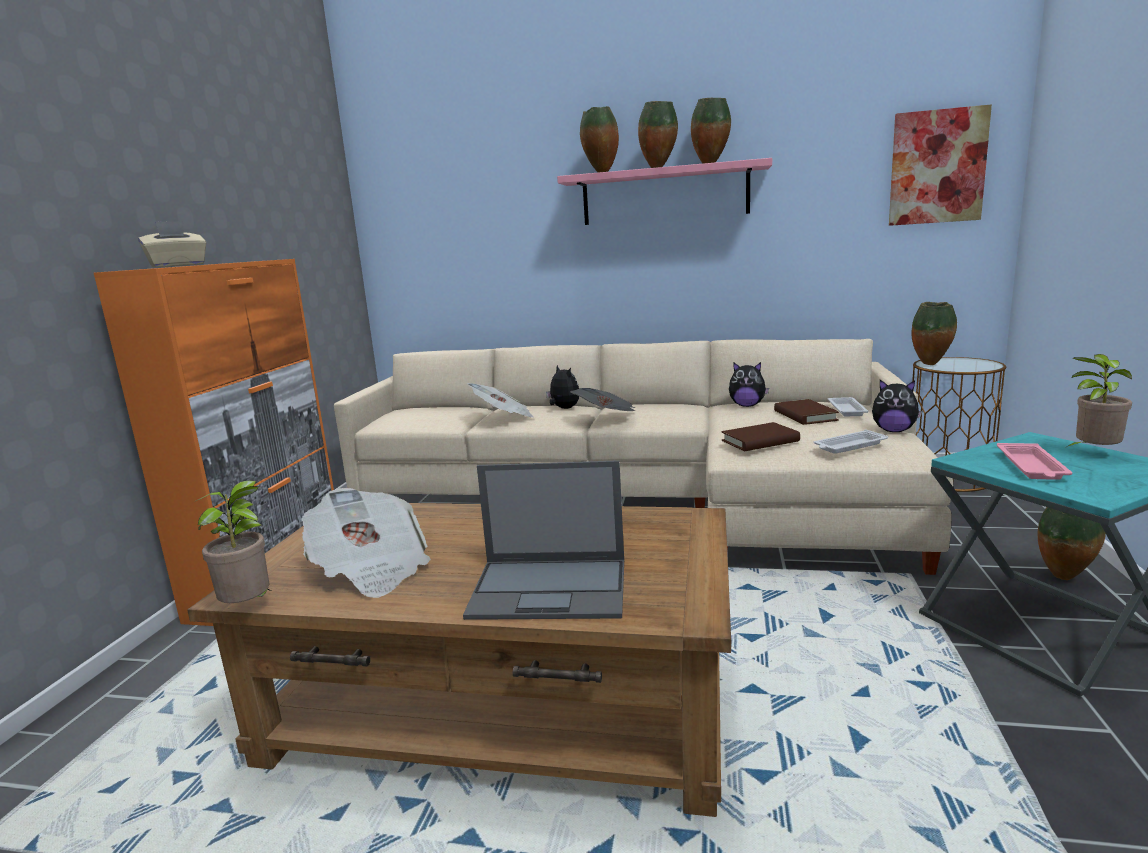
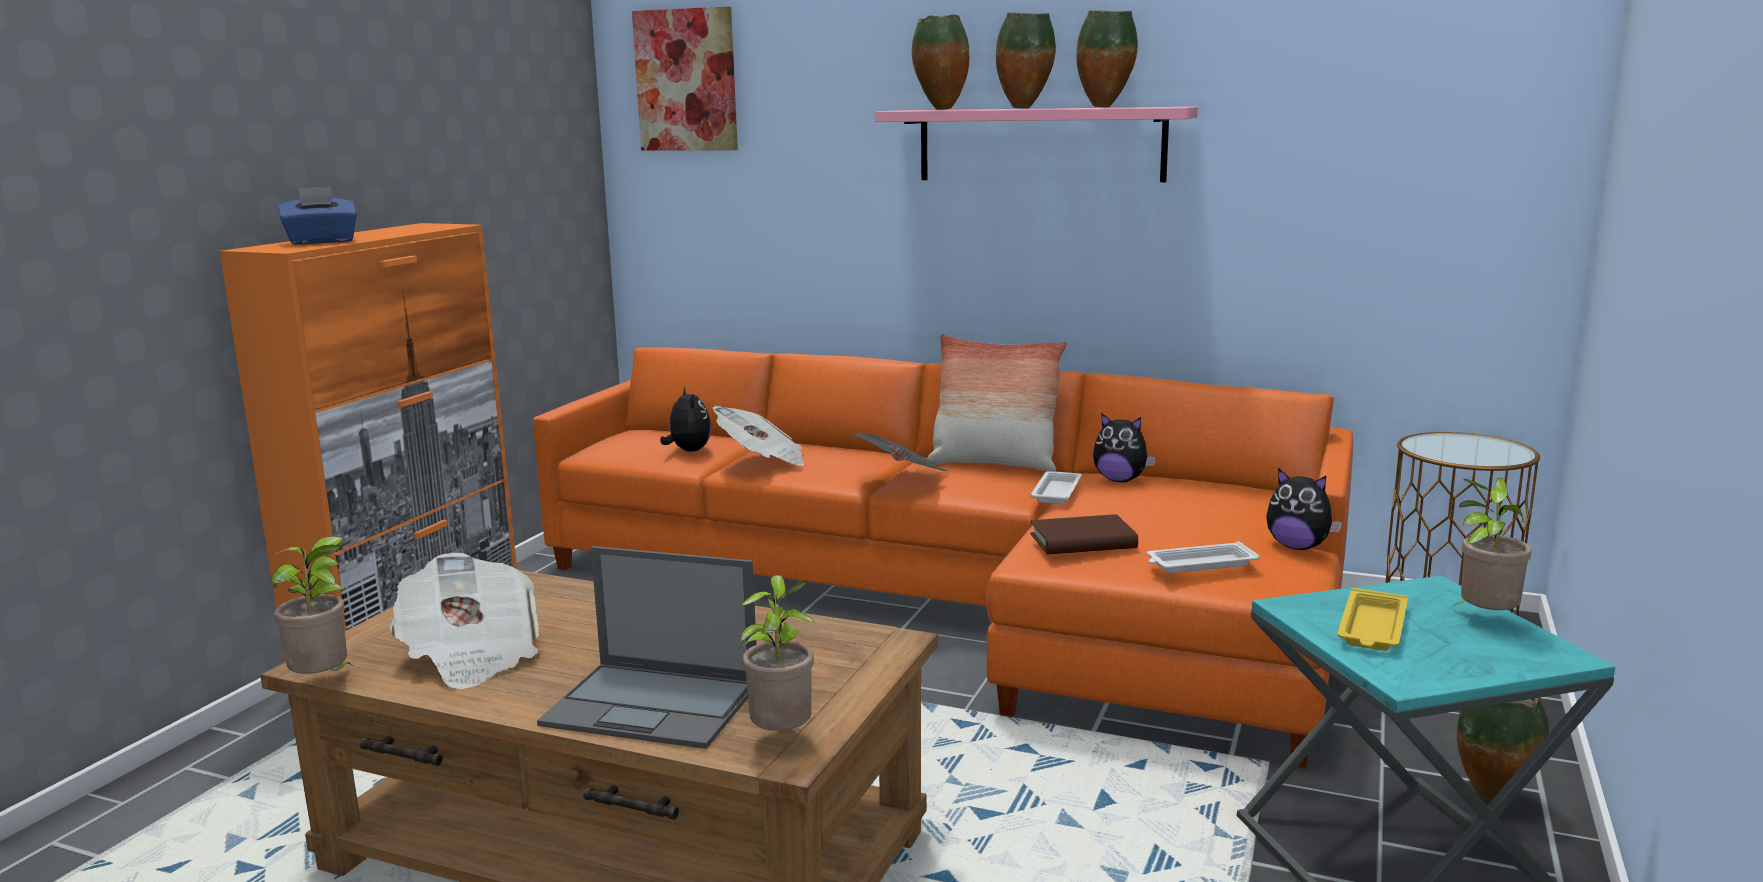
camera: 10 degrees right, 0 degrees up
(178, 266) = (321, 242): beige tissue box -> blue tissue box
(563, 408) = (856, 455): plush toy -> plush toy (688, 451)
(644, 497) = (960, 600): beige sofa -> orange sofa
(658, 405) = (993, 464): none -> pillow
(676, 600) = (782, 737): none -> potted plant
(805, 416) = (1184, 507): brown book -> none
(846, 409) = (1257, 504): white tray -> white tray (1056, 492)
(931, 364) = (1423, 445): vase -> none
(937, 167) = (1460, 133): picture -> picture (686, 80)
(1031, 467) = (1372, 628): pink tray -> yellow tray

